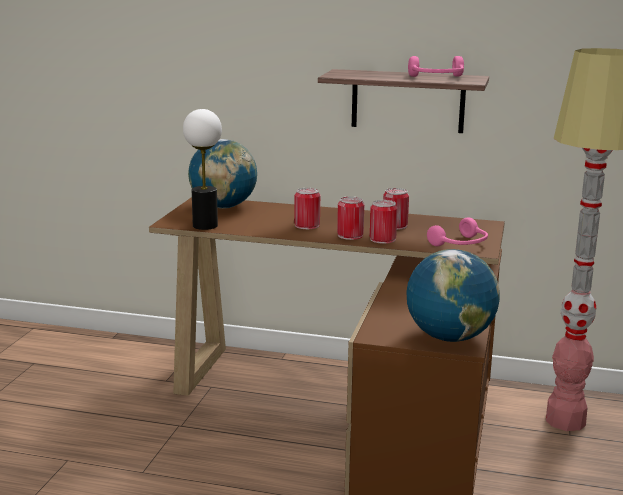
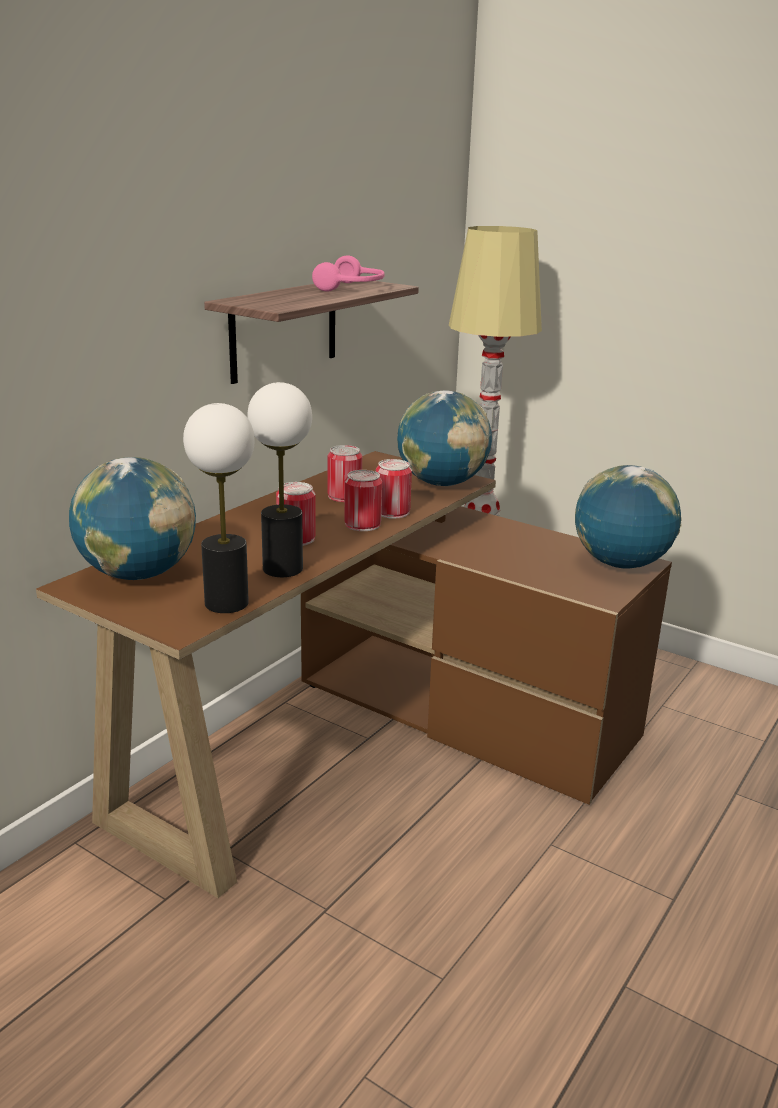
camera: 70 degrees left, 5 degrees up
(260, 229) = (283, 569): none -> table lamp
(461, 245) = (441, 483): pink headphones -> globe

